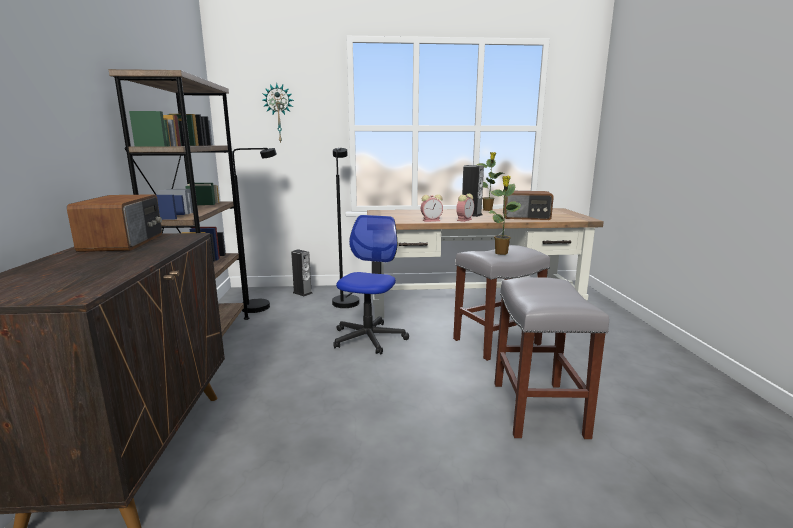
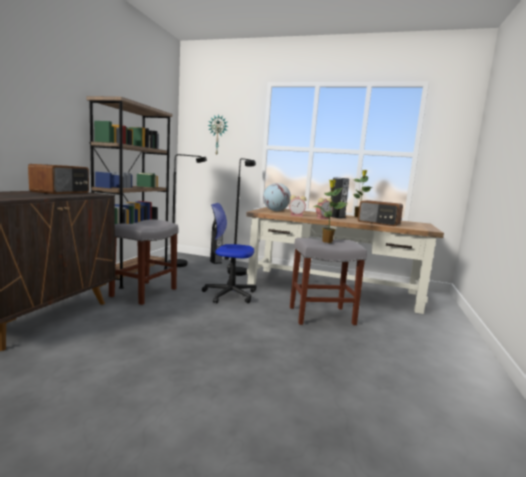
camera: 20 degrees right, 5 degrees down
(368, 338) = (229, 294): office chair -> office chair turned 120 degrees counterclockwise
(393, 216) = (275, 211): none -> globe
(537, 408) = (302, 360): grey stool -> grey stool (144, 292)

